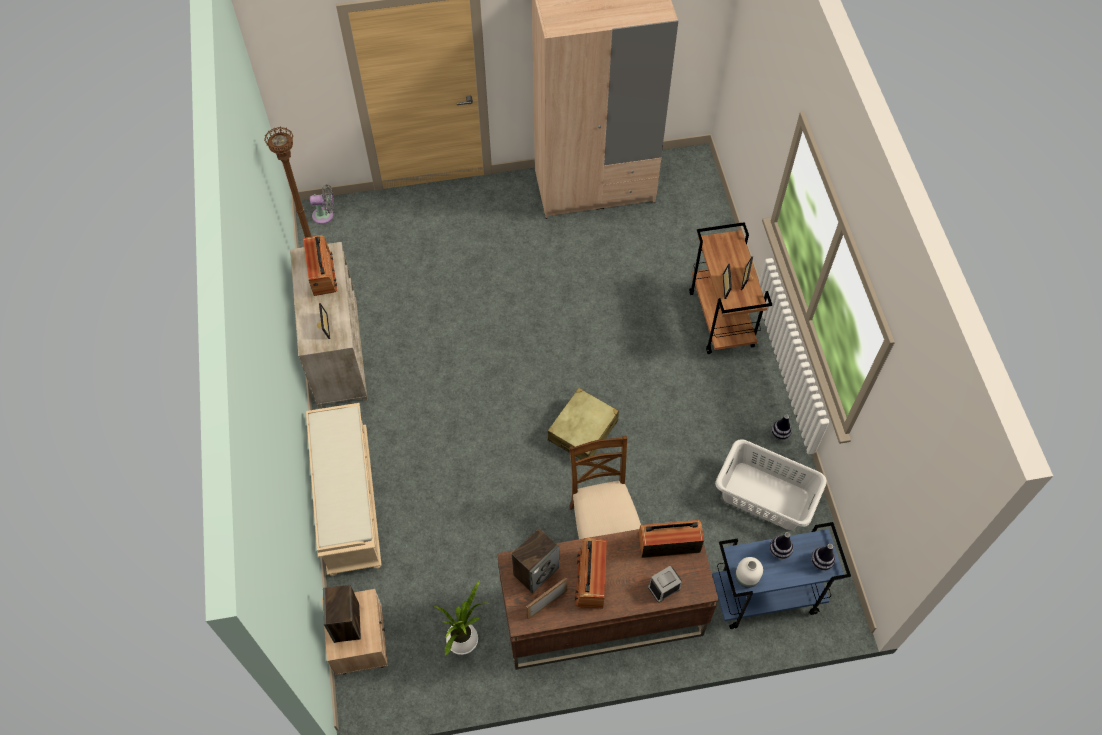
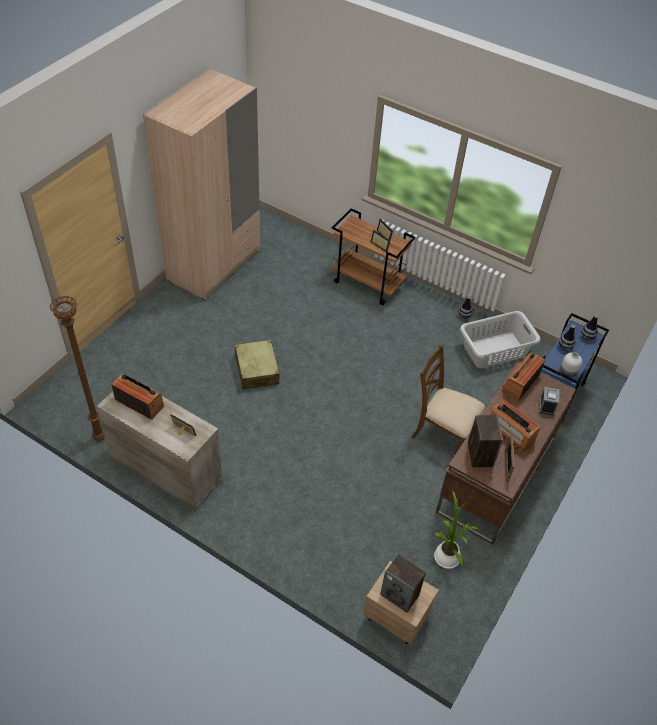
camera: 50 degrees left, 10 degrees down
(325, 215) = (52, 398): grey fan -> none
(347, 501) = (284, 547): beige bench -> none
(583, 431) = (369, 393): beige suitcase -> beige suitcase (257, 370)

